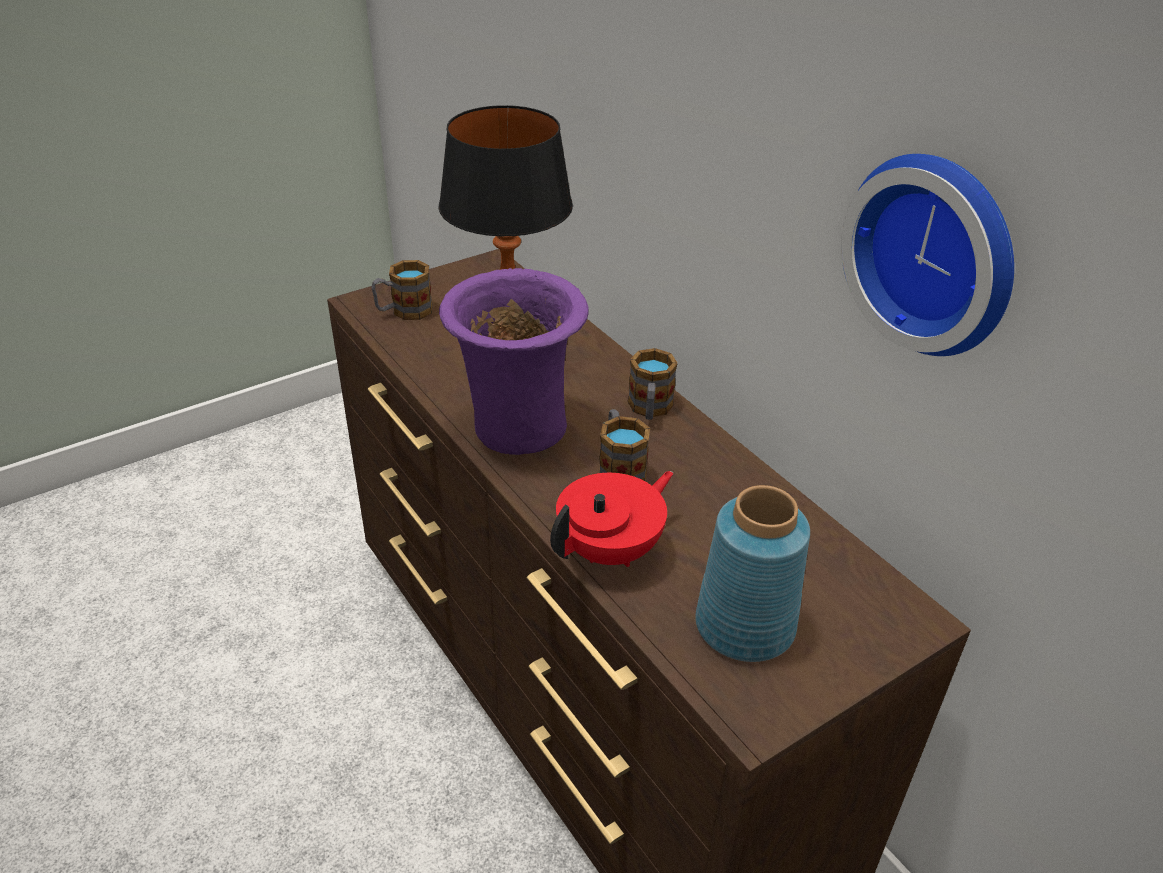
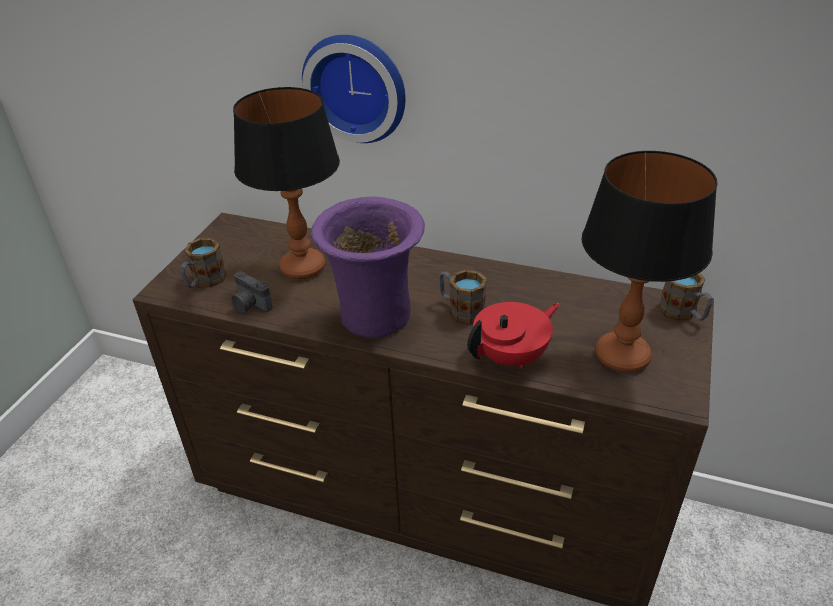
camera: 35 degrees left, 0 degrees up
(417, 355) = (250, 305): none -> camera
(611, 550) = (512, 356): red teapot -> red teapot turned 45 degrees clockwise
(649, 409) = (437, 267): mug -> mug (683, 313)
(744, 624) = (621, 355): blue vase -> table lamp
(936, 252) = (647, 84): wall clock -> wall clock (357, 87)

